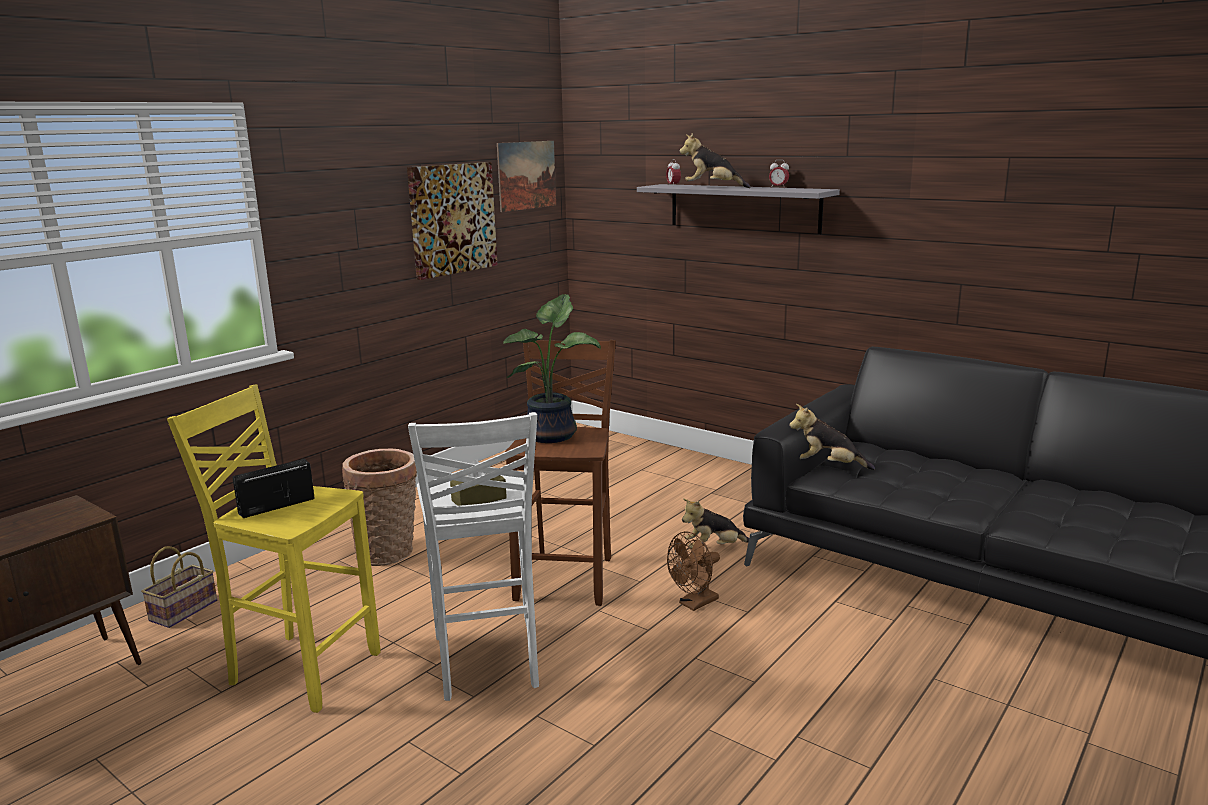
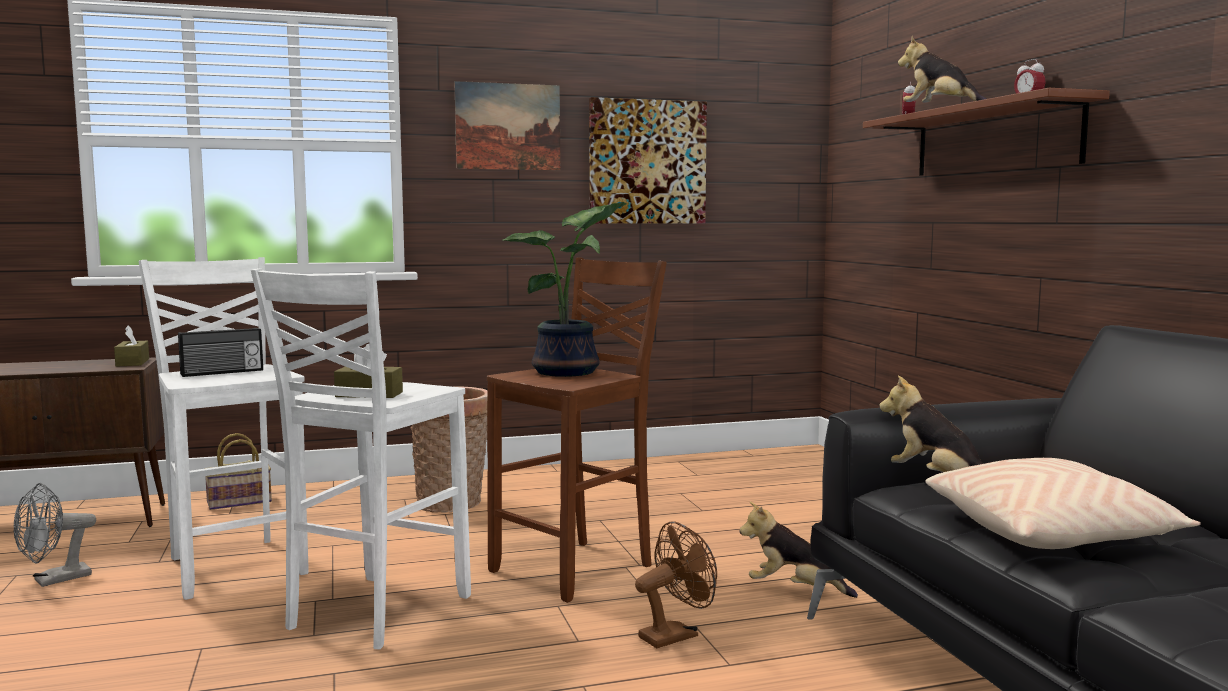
camera: 35 degrees right, 10 degrees down
(73, 510) = (132, 362): none -> brown tissue box
(150, 746) = (54, 580): none -> grey fan
(276, 506) = (222, 372): radio -> radio turned 150 degrees clockwise
(302, 669) = (235, 565): yellow stool -> white stool
(527, 175) = (765, 124): picture -> picture (508, 126)
(694, 604) = (675, 635): brown fan -> brown fan turned 150 degrees clockwise
(743, 208) = (994, 139): grey shelf -> brown shelf
(923, 489) = (1051, 534): none -> beige pillow

